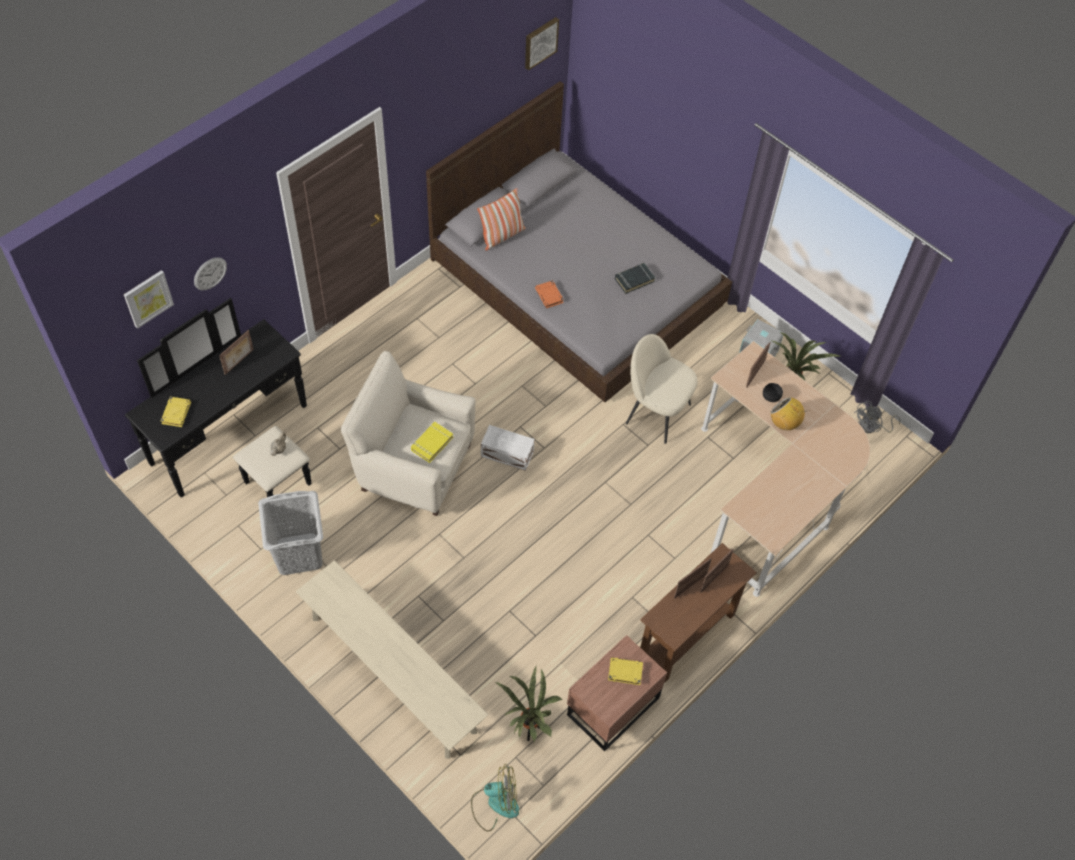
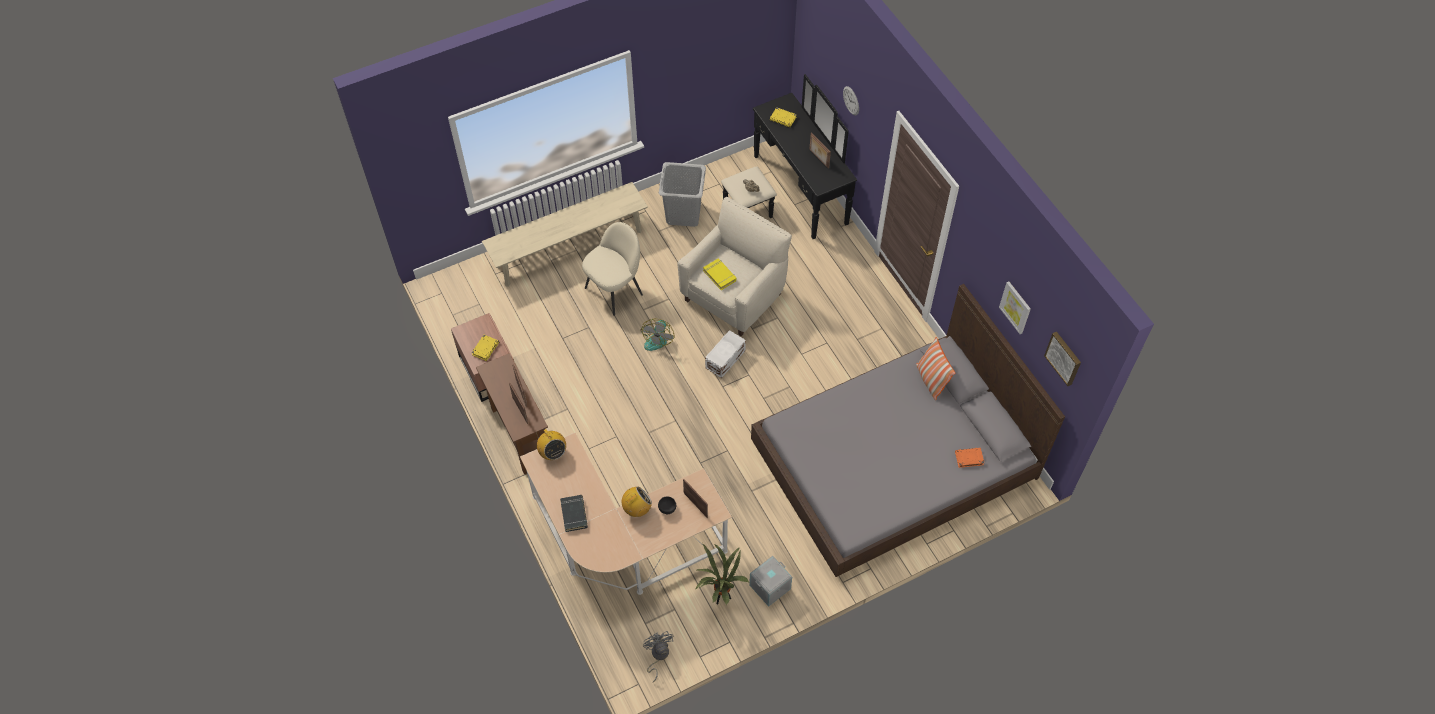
camera: 110 degrees right, 0 degrees up
(148, 298) = (825, 55): picture -> picture (1015, 307)
(495, 804) = (453, 285): fan -> fan (657, 338)
(528, 731) = (493, 316): potted plant -> none
(549, 296) = (851, 398): orange book -> orange book (968, 458)
(634, 280) = (853, 471): black book -> black book (574, 514)
(656, 412) = (731, 479): beige chair -> beige chair (615, 290)
(755, 523) = (552, 453): none -> radio

